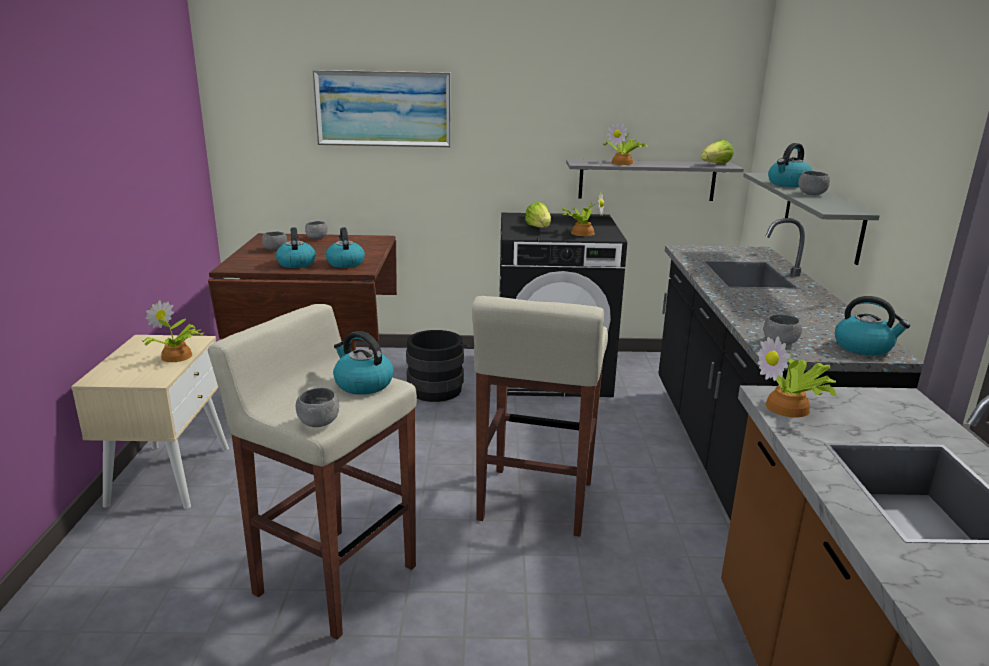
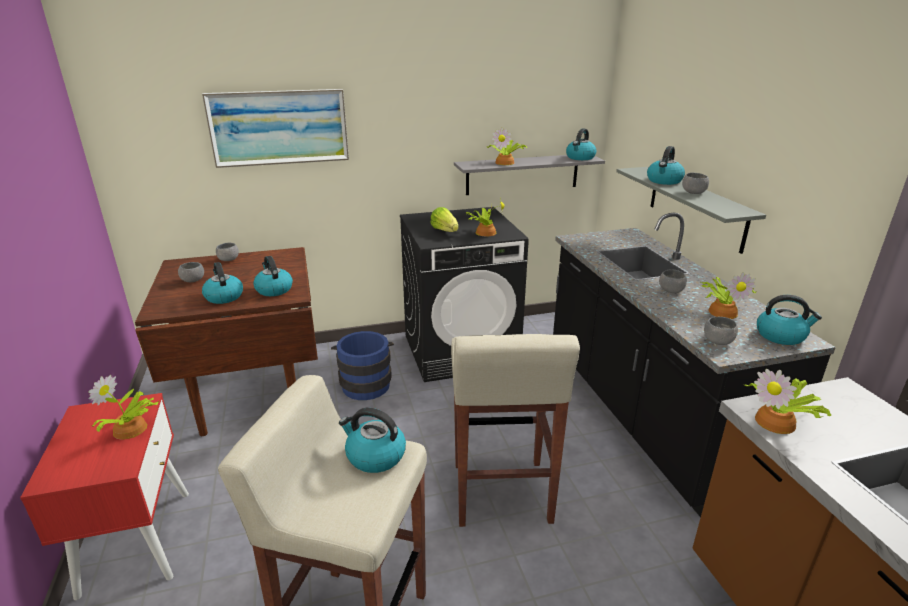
camera: 15 degrees left, 5 degrees up
(170, 474) = (136, 540): beige nightstand -> red nightstand
(318, 422) = (358, 524): grey bowl -> grey bowl (670, 291)
(436, 387) = (365, 383): black bucket -> blue bucket
(715, 164) = (580, 158): lettuce -> kettle
(810, 321) = (723, 311): none -> potted plant

